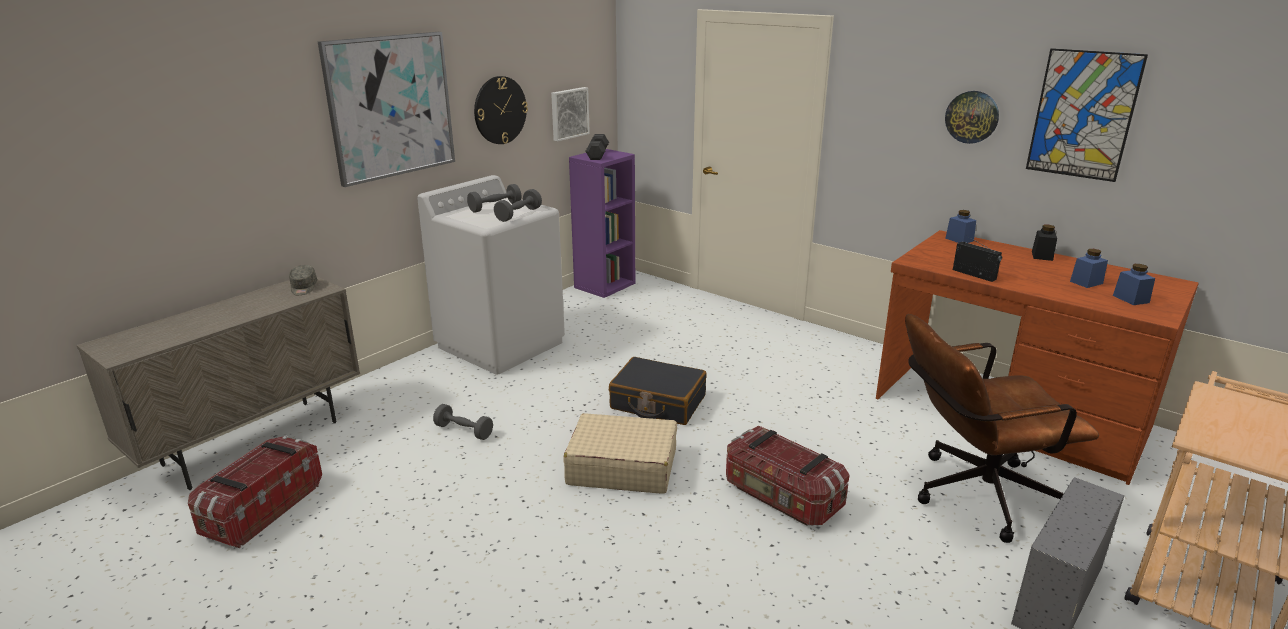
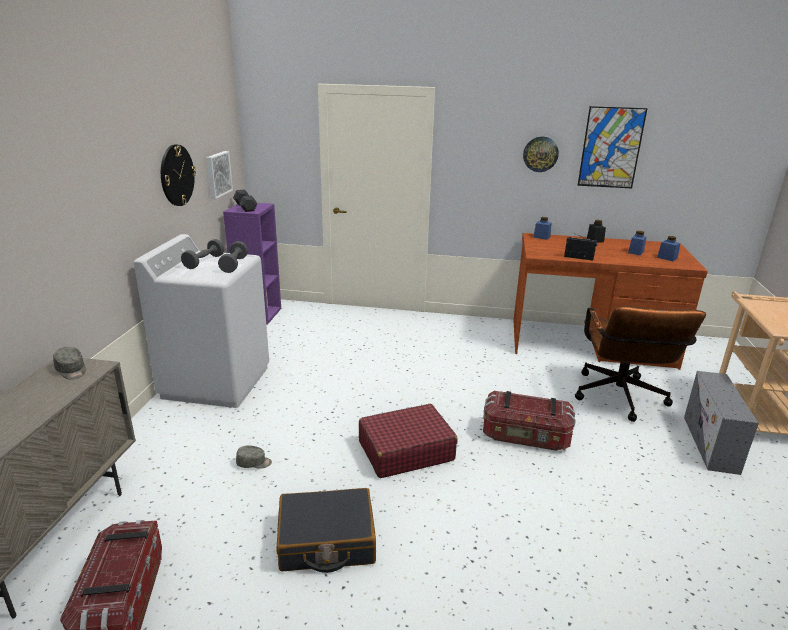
camera: 30 degrees left, 0 degrees up
(390, 106) = (103, 179): picture -> none
(464, 431) = (254, 463): grey dumbbell -> grey cap
(621, 467) = (405, 451): beige suitcase -> red suitcase
(657, 402) = (384, 395): black suitcase -> black suitcase (326, 541)
(972, 496) = (620, 400): brown office chair -> brown office chair turned 45 degrees counterclockwise

